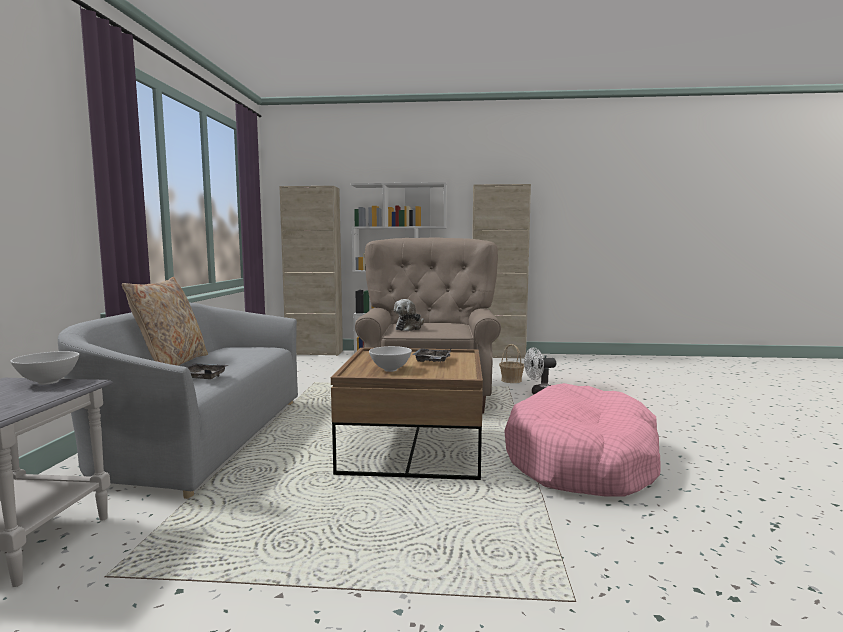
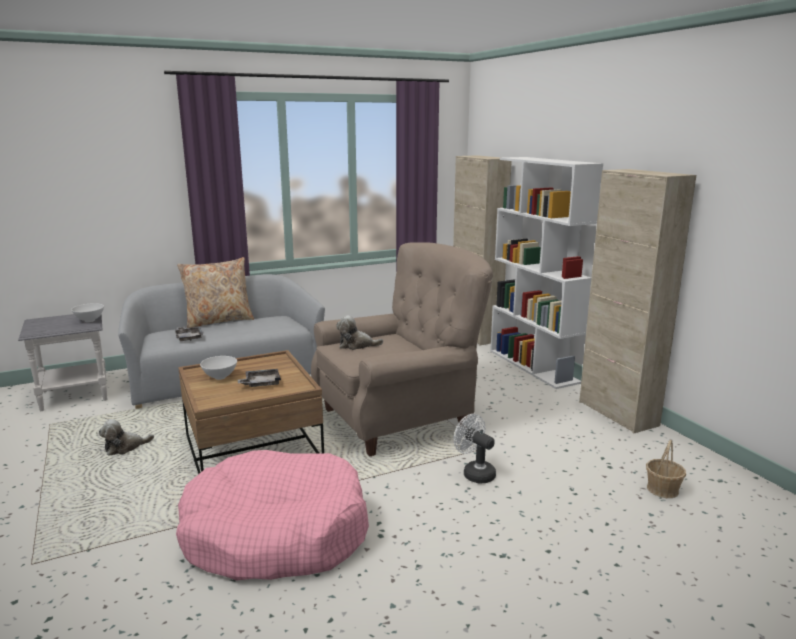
camera: 60 degrees right, 10 degrees up
(308, 515) = (125, 447): none -> plush toy
(511, 380) = (512, 445): basket -> basket (663, 489)

